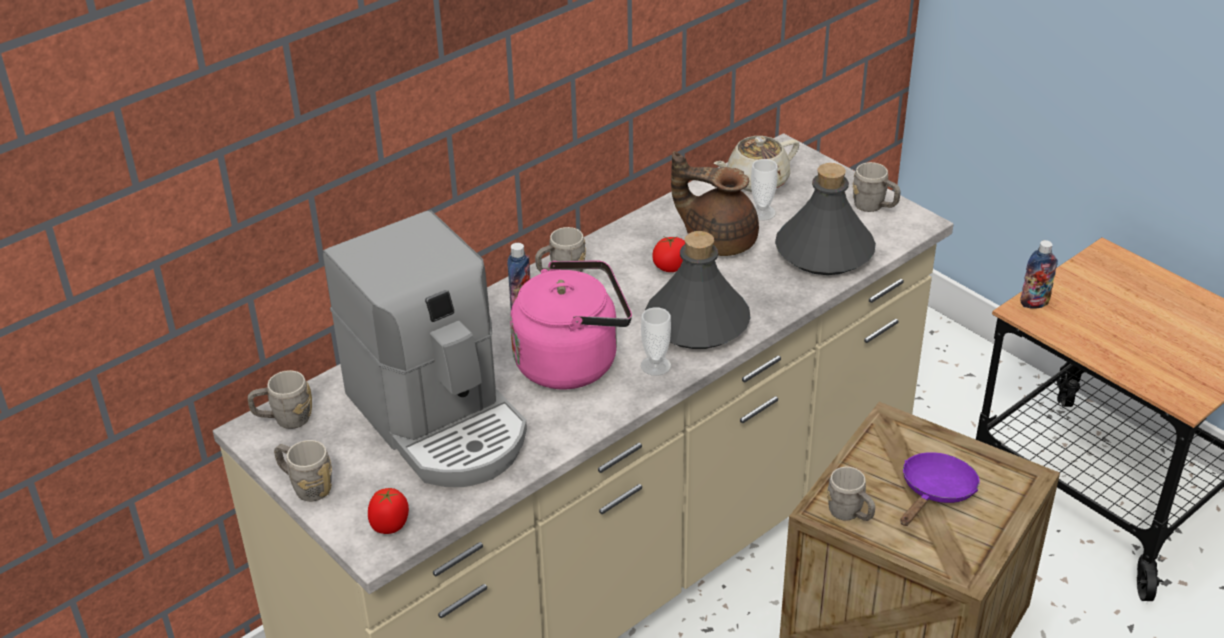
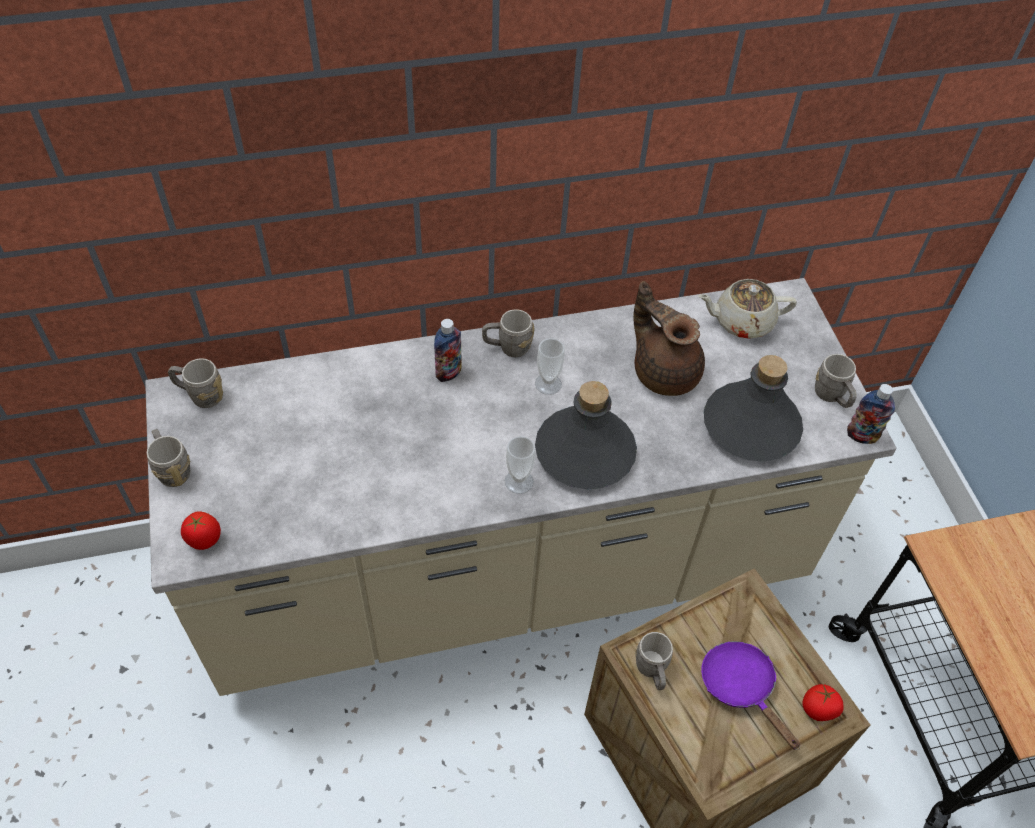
camera: 25 degrees right, 15 degrees up
(440, 420) = (311, 454): coffee machine -> none
(572, 361) = (454, 444): pink kettle -> none
(671, 267) = (603, 382): tomato -> tomato (819, 709)
(762, 212) = (723, 358): cup -> cup (548, 384)
(935, 492) = (741, 687): purple frying pan -> purple frying pan turned 90 degrees counterclockwise
(1034, 303) = (951, 546): bottle -> bottle (861, 436)

